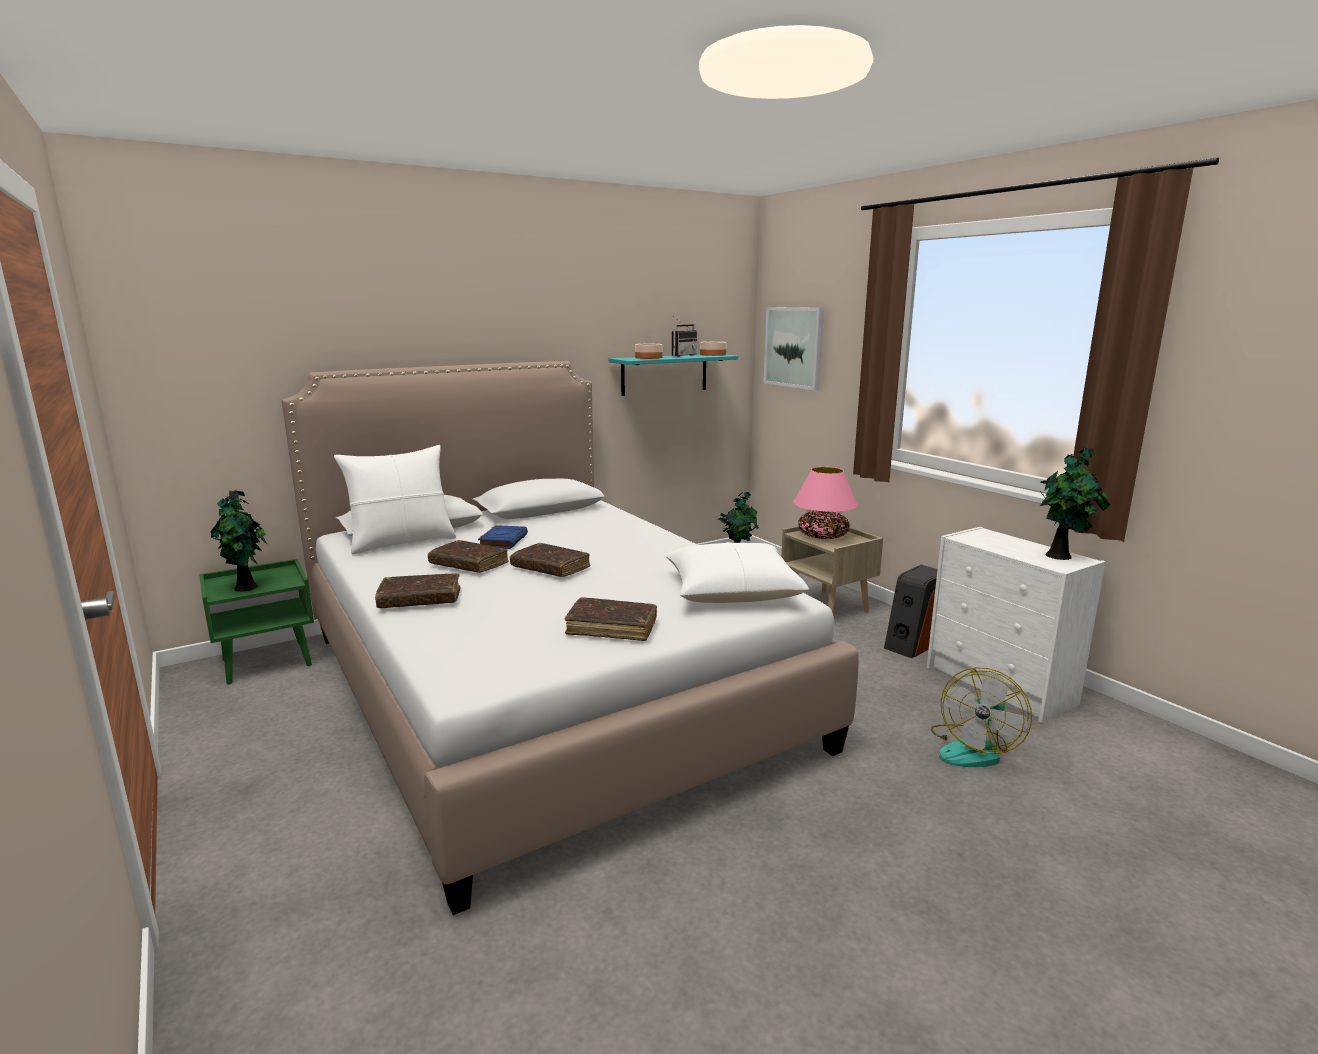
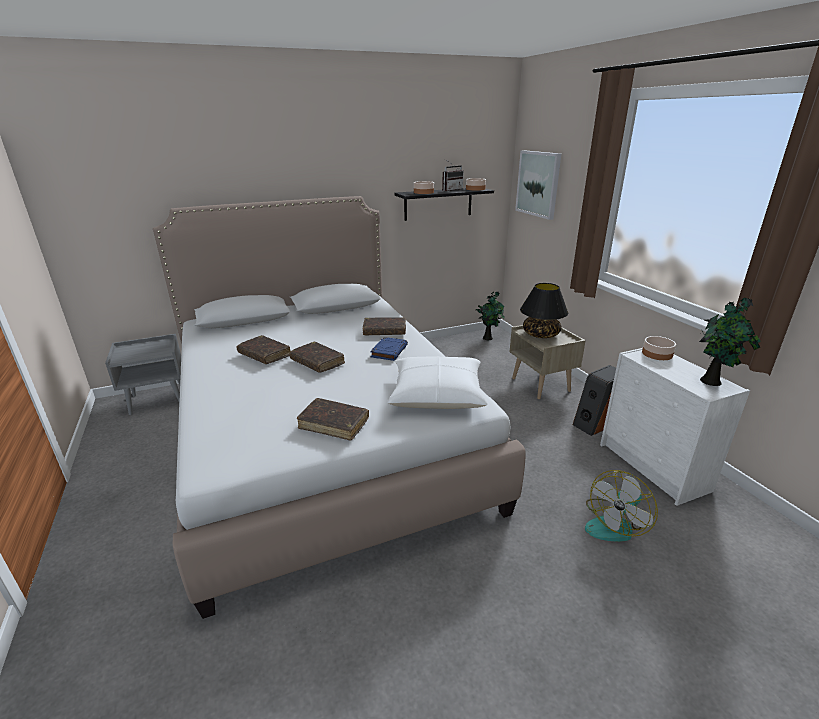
camera: 10 degrees right, 10 degrees up
(247, 588) = (137, 355): potted plant -> none
(268, 662) = (158, 400): green nightstand -> grey nightstand
(402, 542) = (232, 331): white pillow -> none
(420, 599) = (217, 385): brown book -> brown book (384, 331)
(503, 541) = (298, 334): blue book -> blue book (389, 351)
(664, 374) = (438, 203): turquoise shelf -> black shelf
(822, 536) = (540, 334): pink table lamp -> black table lamp
(985, 534) = (656, 354): none -> bowl

